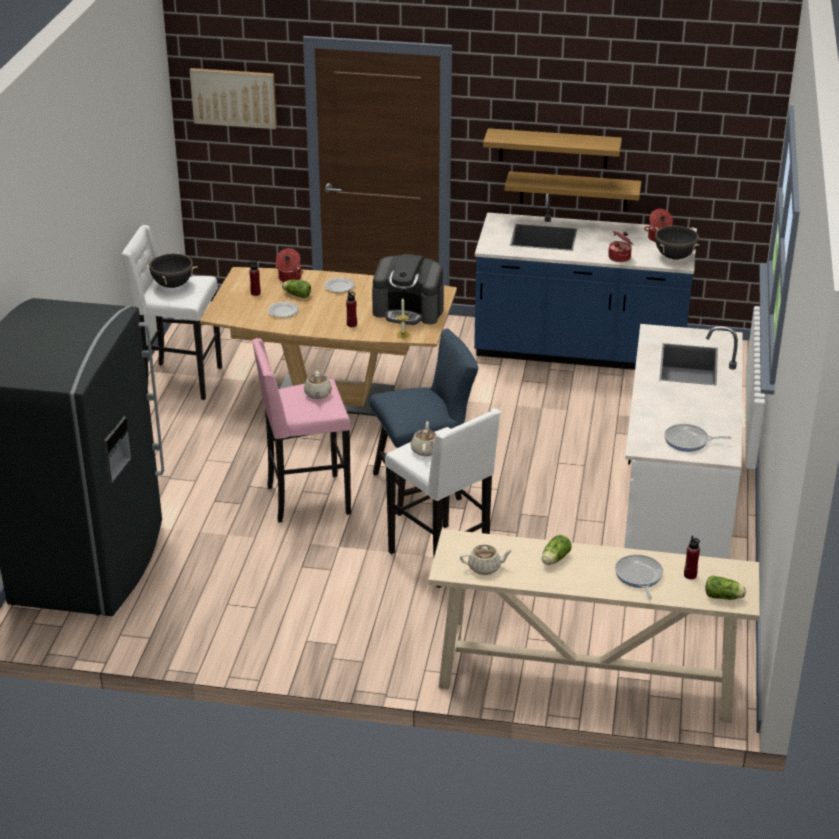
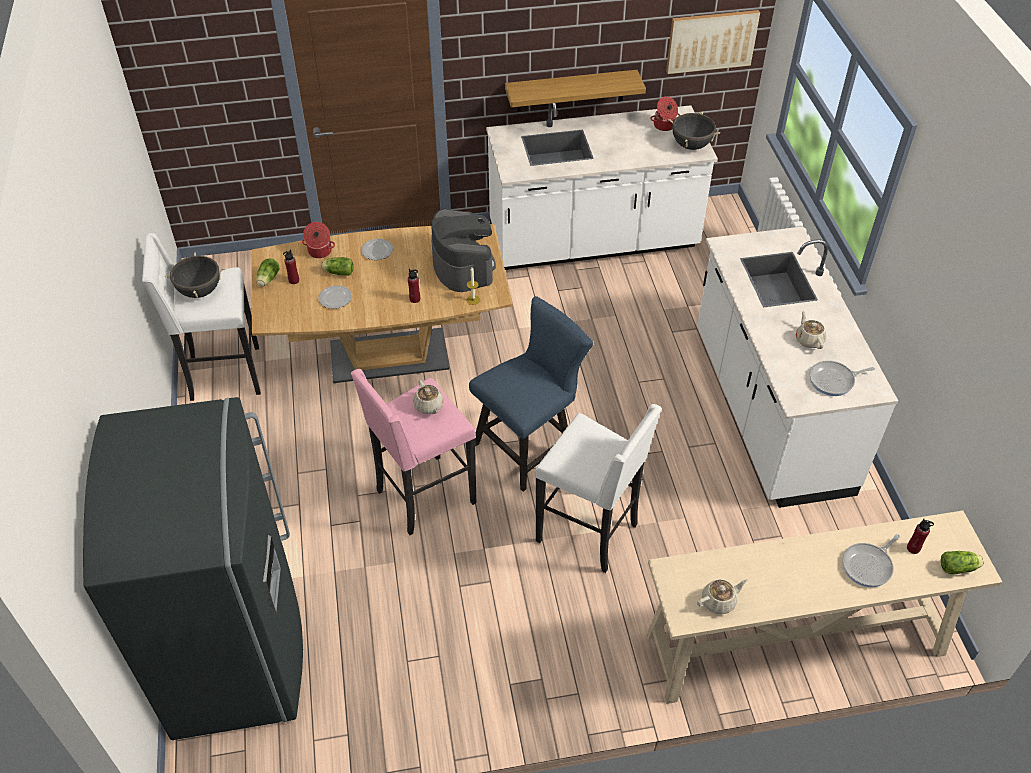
camera: 20 degrees left, 15 degrees up
(234, 97) = (196, 57): picture -> picture (711, 41)
(409, 310) = (463, 266): coffee machine -> coffee machine turned 105 degrees counterclockwise
(425, 450) = (576, 453): beige teapot -> beige teapot (809, 340)
(553, 148) = (549, 52): shelf -> none
(554, 559) = (778, 568): lettuce -> lettuce (267, 279)
(580, 351) = (593, 241): blue counter -> white counter
(620, 257) = (642, 157): cooking pot -> none
(638, 576) = (868, 566): frying pan -> frying pan turned 105 degrees counterclockwise

